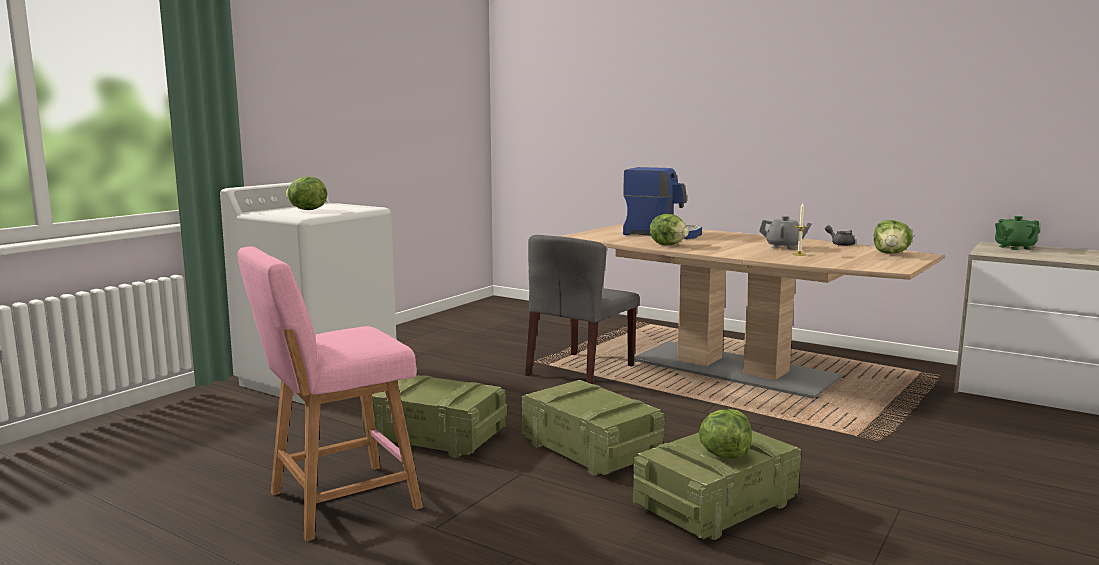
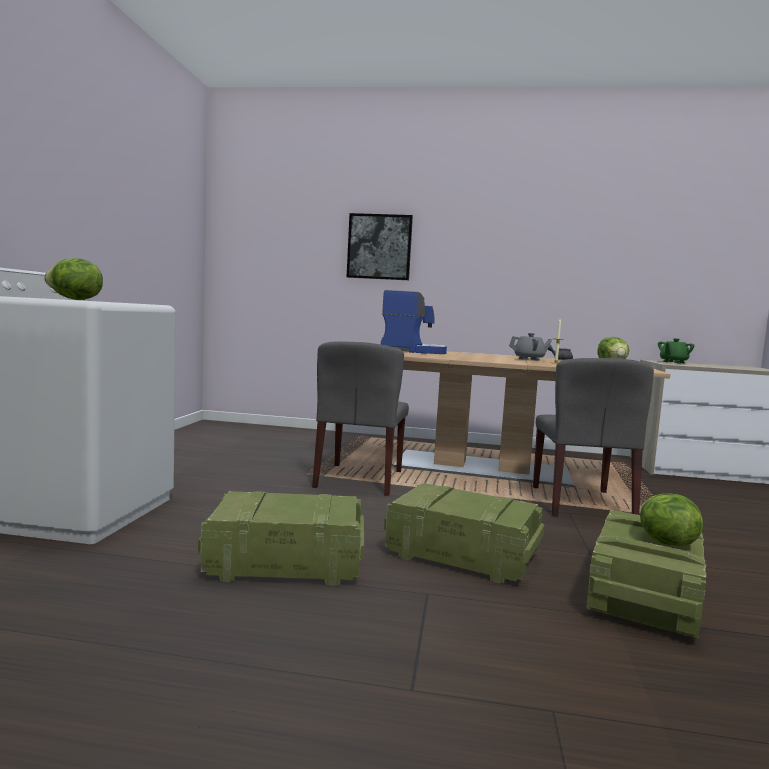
camera: 25 degrees left, 5 degrees down
(337, 502) = (241, 678): pink stool -> none
(659, 107) = (379, 247): none -> picture
(668, 245) = (439, 356): lettuce -> none
(794, 417) = (581, 503): none -> grey chair

